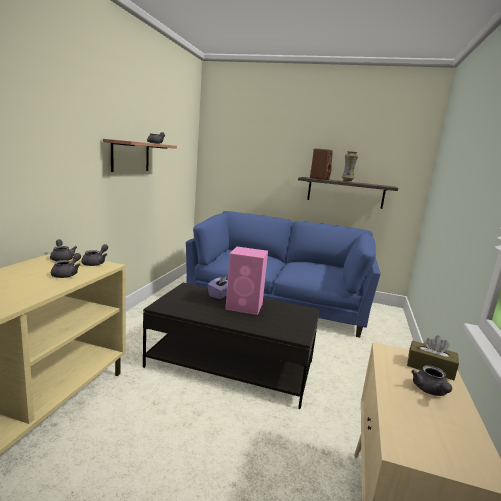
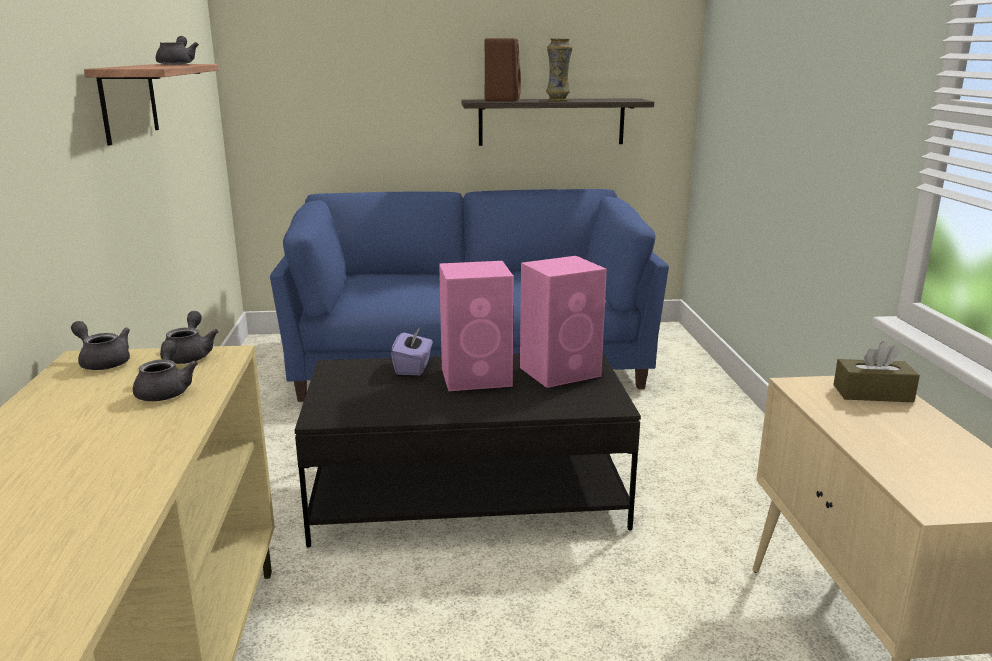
camera: 20 degrees left, 5 degrees up
(288, 314) = (561, 371): none -> pink speaker
(430, 391) = (901, 425): grey teapot -> none

